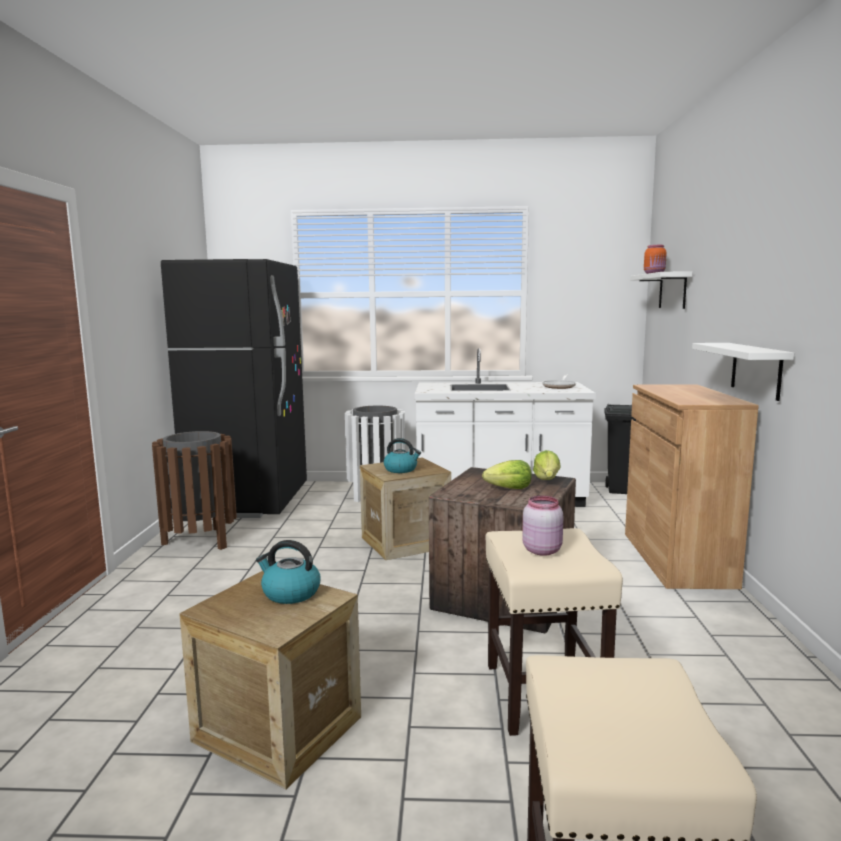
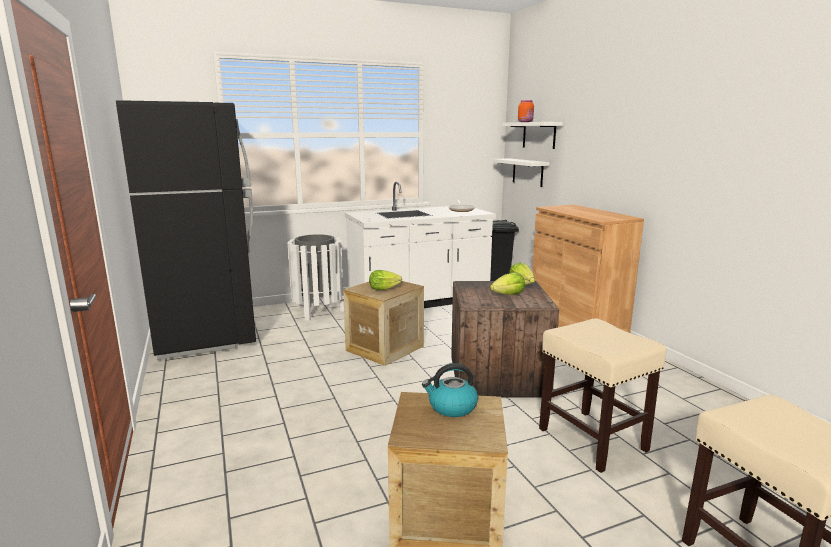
camera: 25 degrees left, 5 degrees up
(200, 541) = (198, 379): brown trash can -> none
(401, 469) = (383, 289): kettle -> lettuce
(542, 550) = (600, 338): pink jar -> none
(756, 370) = (638, 194): white shelf -> white shelf (527, 172)

